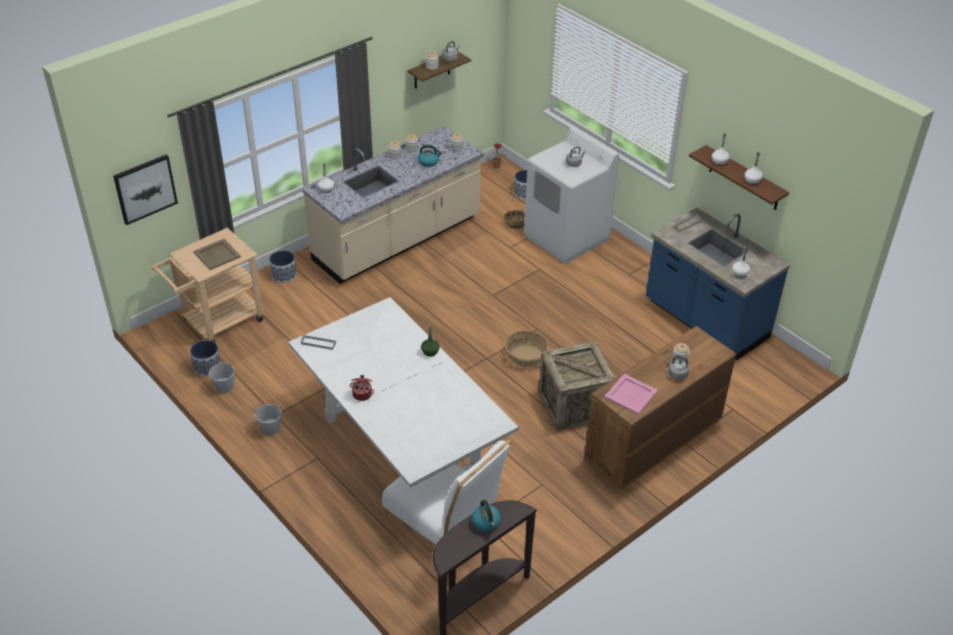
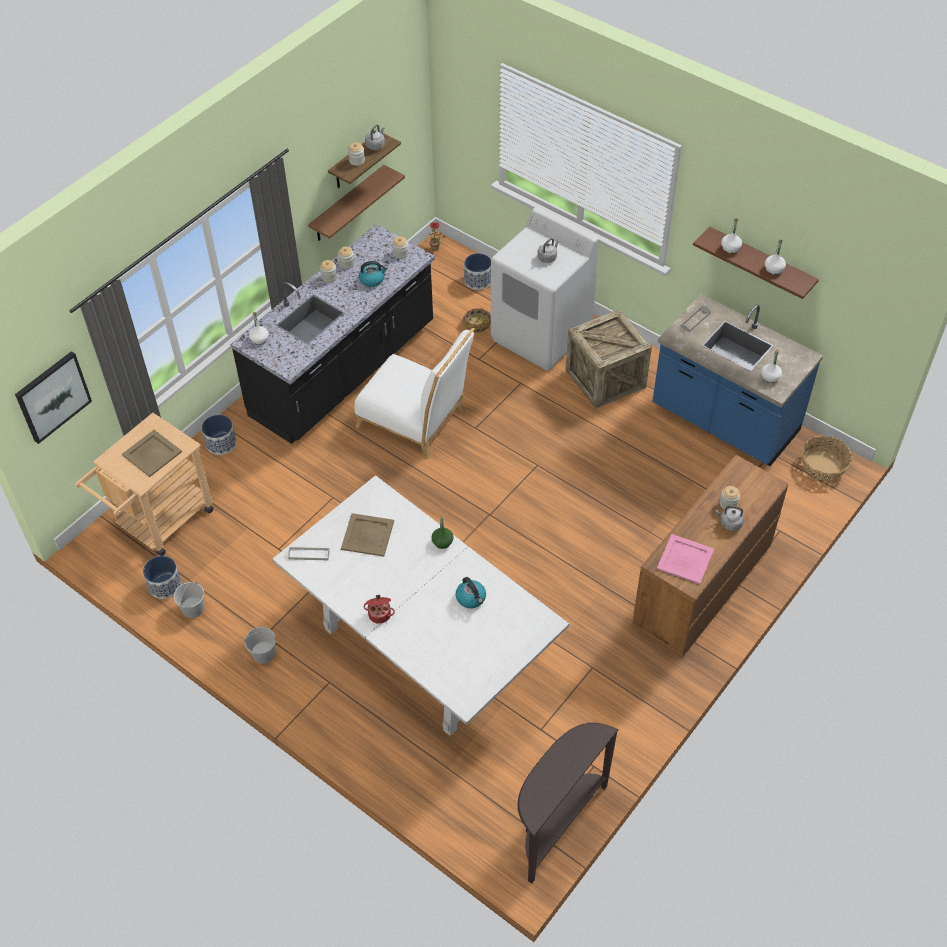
camera: 10 degrees left, 10 degrees up
(370, 337) = (368, 535): none -> beige tray
(397, 240) = (344, 371): beige counter -> black counter
(422, 106) = (347, 204): none -> brown shelf
(445, 523) = (497, 737): white chair -> white chair (416, 421)
(486, 522) = (567, 757): kettle -> kettle (471, 598)
(526, 356) = (534, 503): basket -> basket (823, 465)
(574, 405) = (603, 558): crate -> crate (605, 378)

